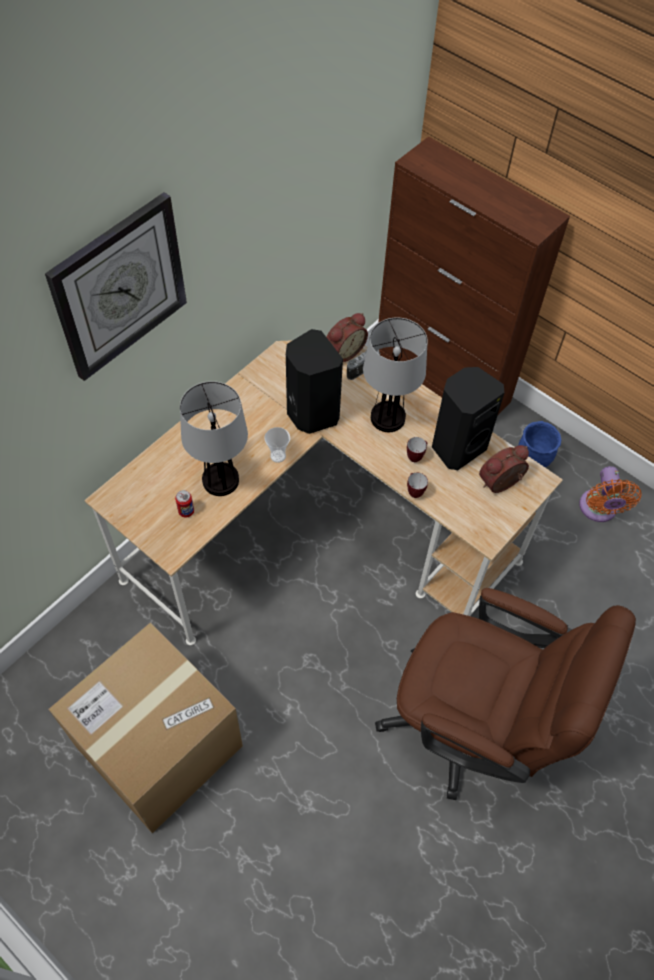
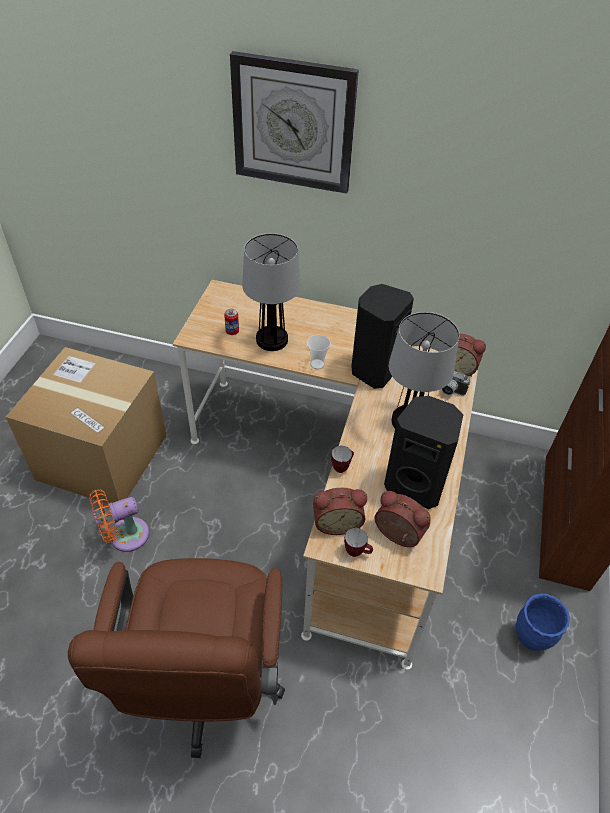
camera: 65 degrees right, 10 degrees down
(416, 456) = (382, 456): mug -> mug (357, 552)
(469, 520) = (337, 522): none -> alarm clock
(598, 510) = (524, 731): orange fan -> orange fan (124, 536)

